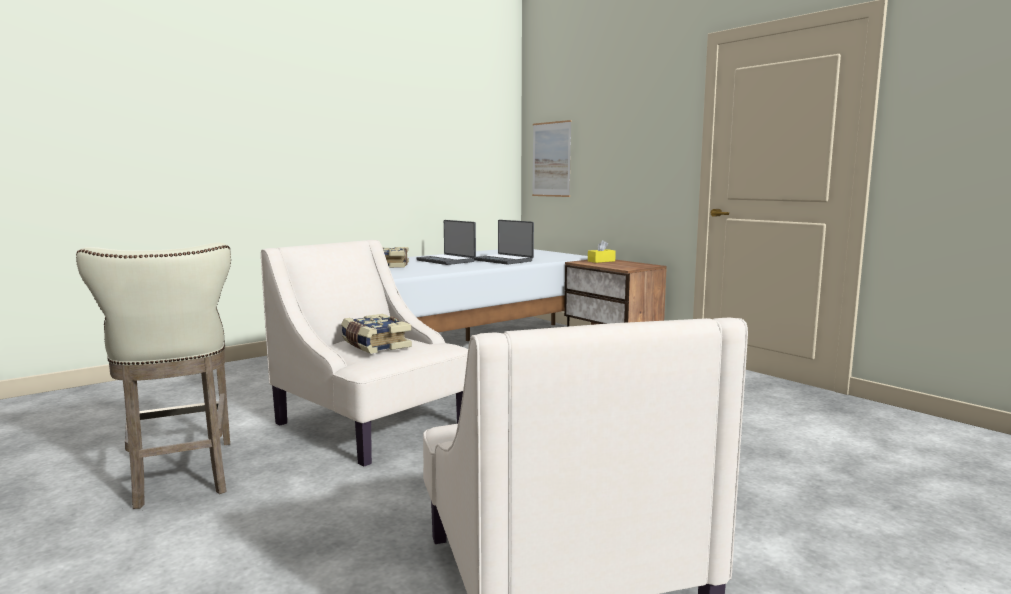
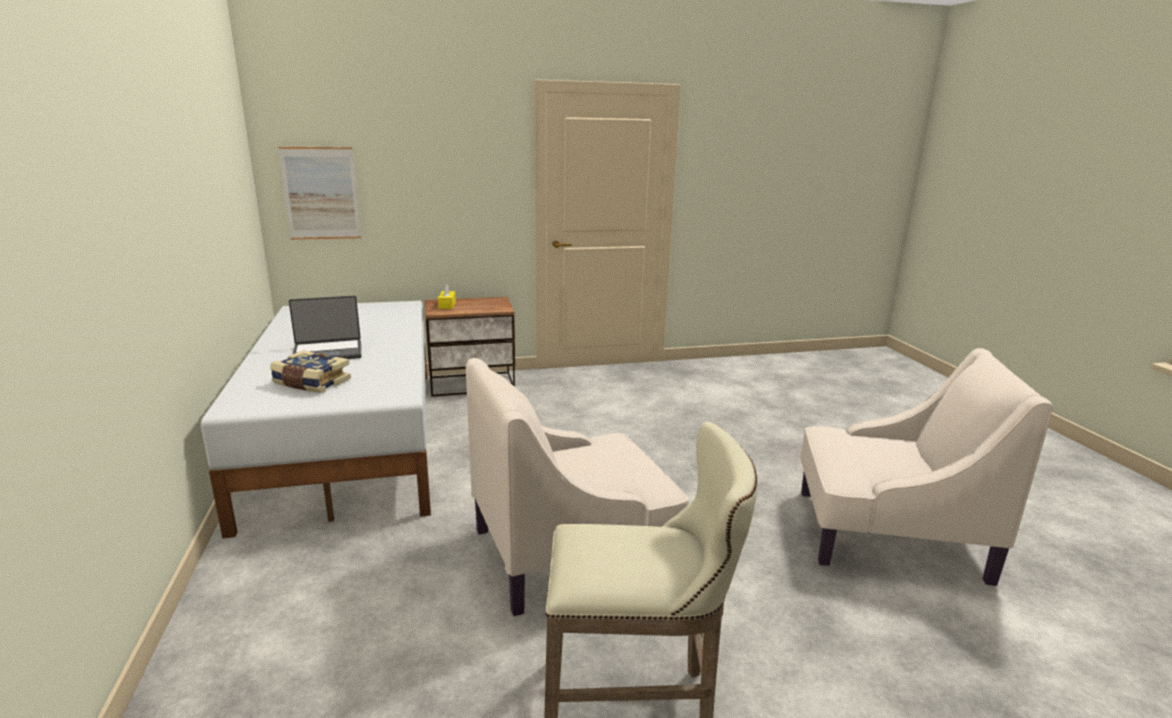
camera: 65 degrees left, 10 degrees up
(374, 345) = (603, 468): book -> none
(504, 260) = (377, 332): laptop -> none

